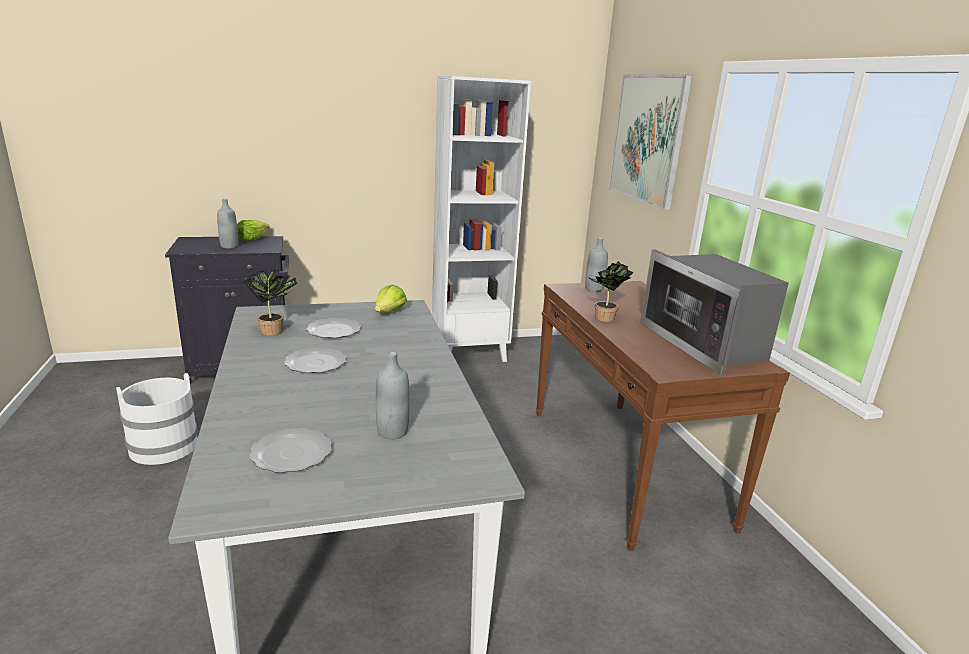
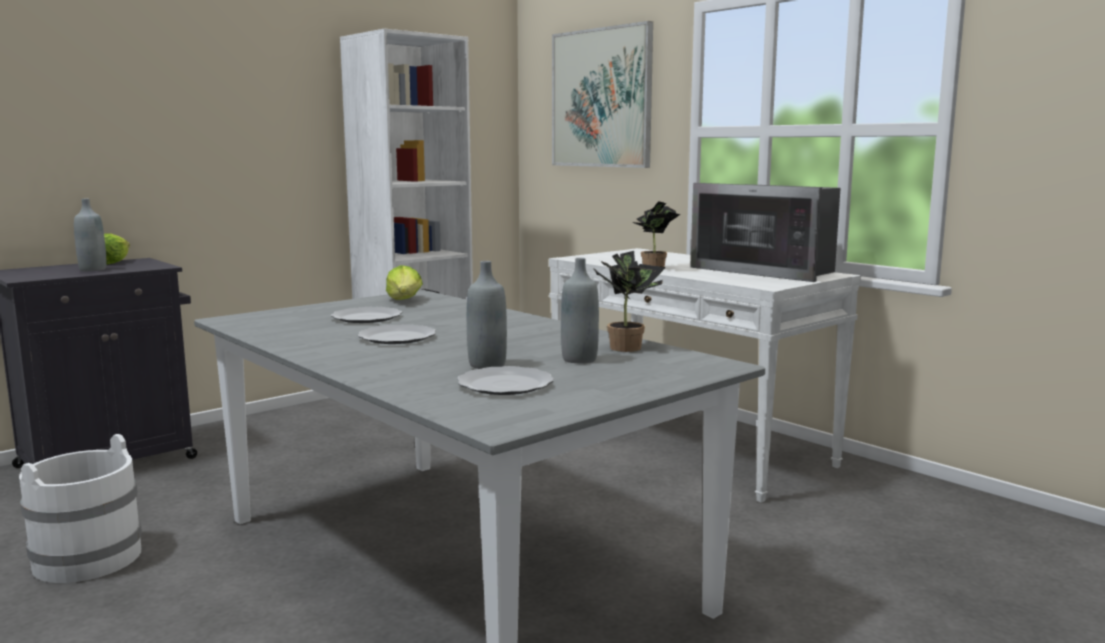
camera: 25 degrees left, 10 degrees down
(275, 331) = (292, 326): potted plant -> potted plant (627, 347)
(594, 289) = (606, 256): grey bottle -> grey bottle (487, 365)
(625, 466) = (689, 446): brown console table -> white console table

